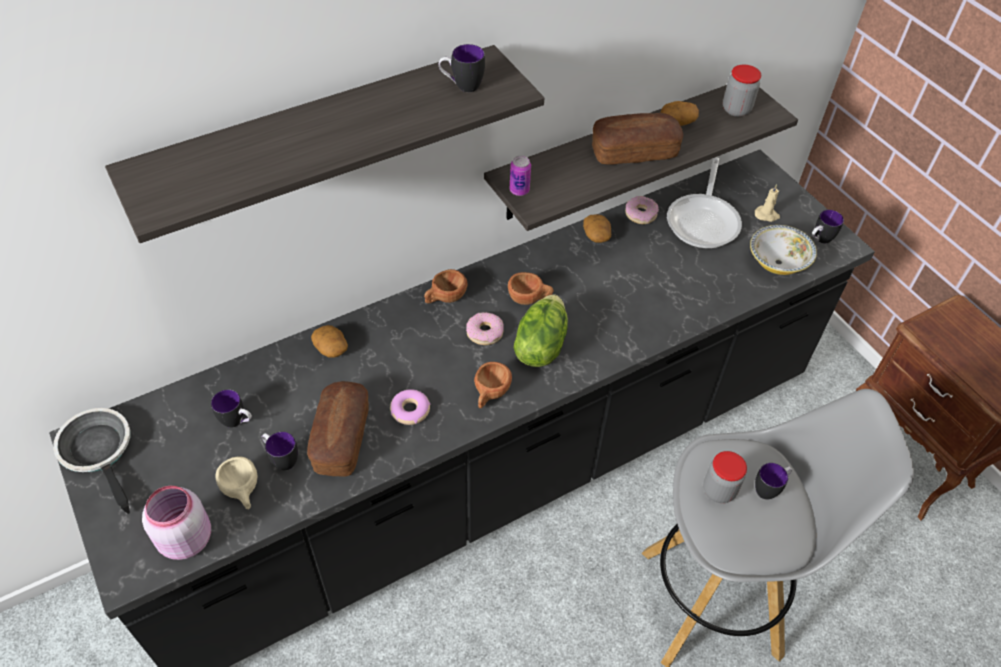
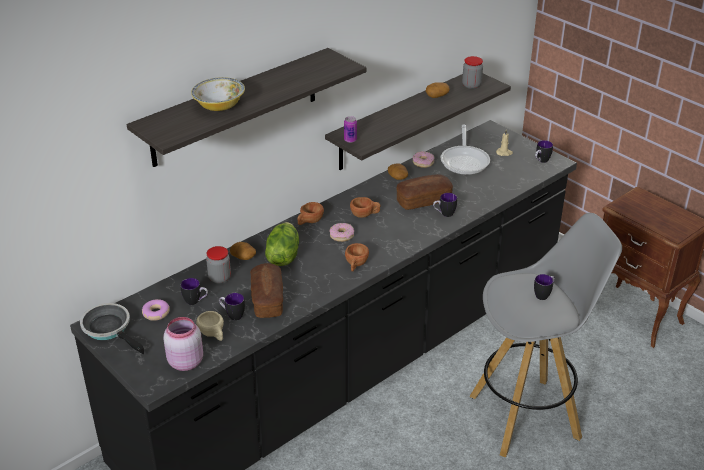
camera: 10 degrees left, 15 degrees down
(410, 410) = (307, 280): donut -> donut (156, 313)
(462, 86) = (317, 67): mug -> mug (444, 214)
(539, 345) = (379, 237): lettuce -> lettuce (282, 256)
(634, 152) = (415, 113): bread -> bread (423, 200)
(719, 490) = (513, 300): jar -> jar (219, 278)
(777, 263) = (517, 176): bowl -> bowl (219, 106)

